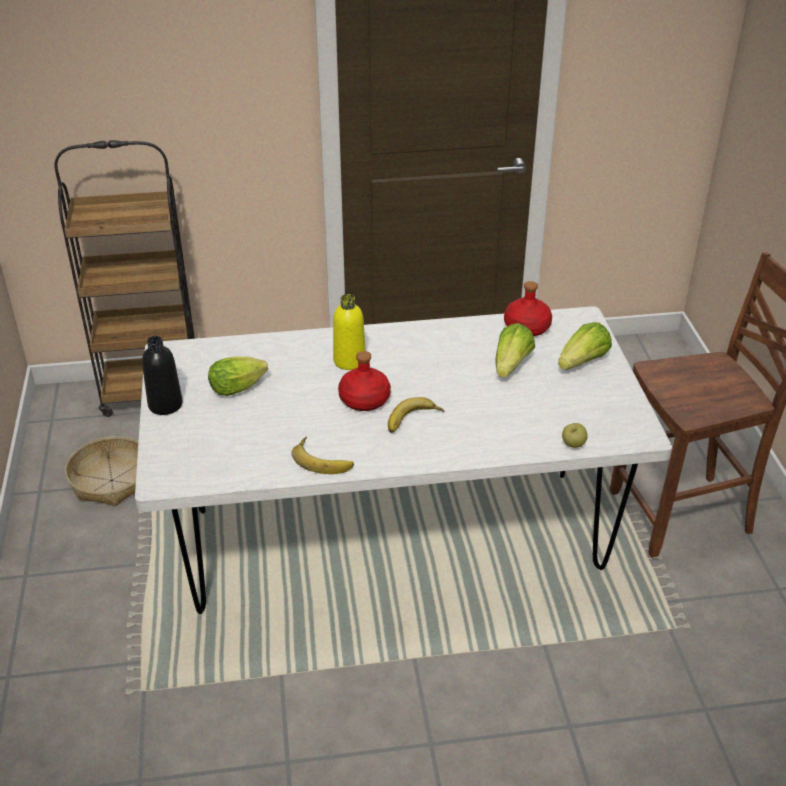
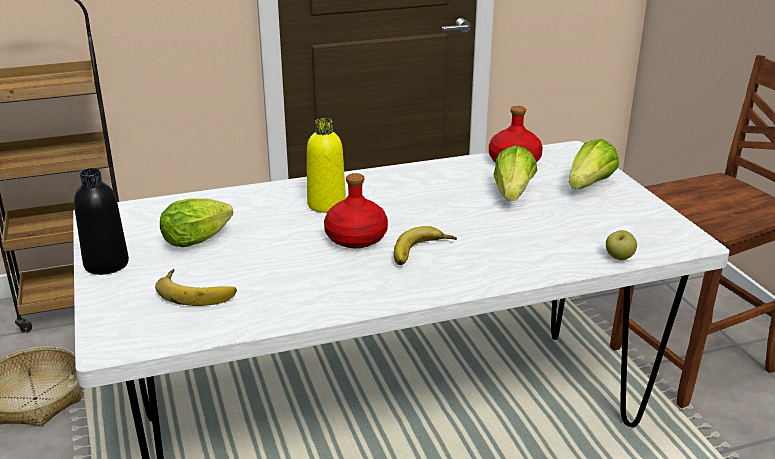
camera: 10 degrees left, 10 degrees down
(323, 459) = (324, 300): banana -> banana (197, 291)

